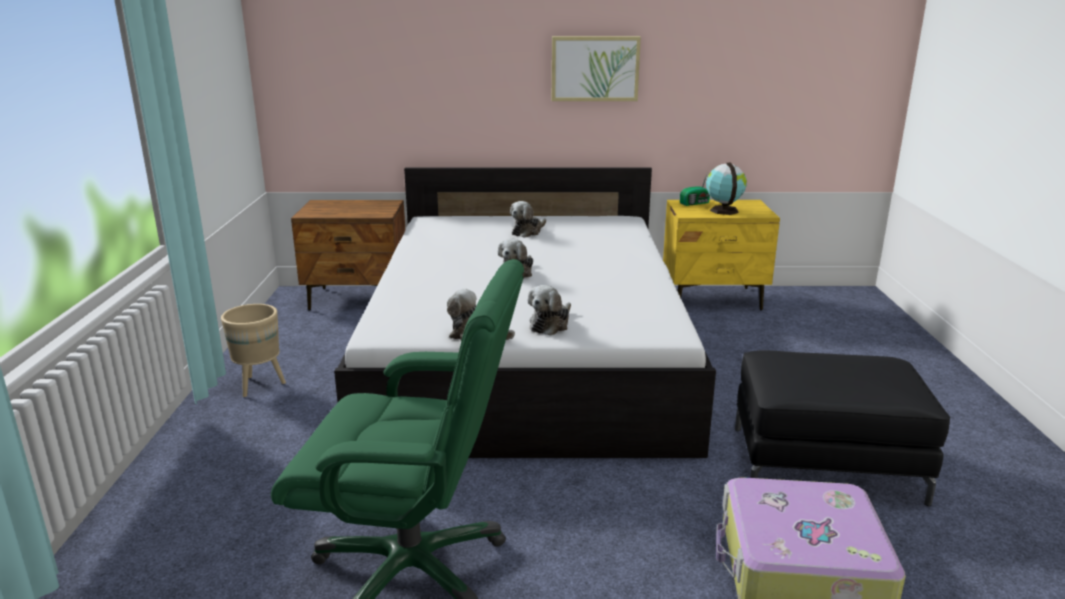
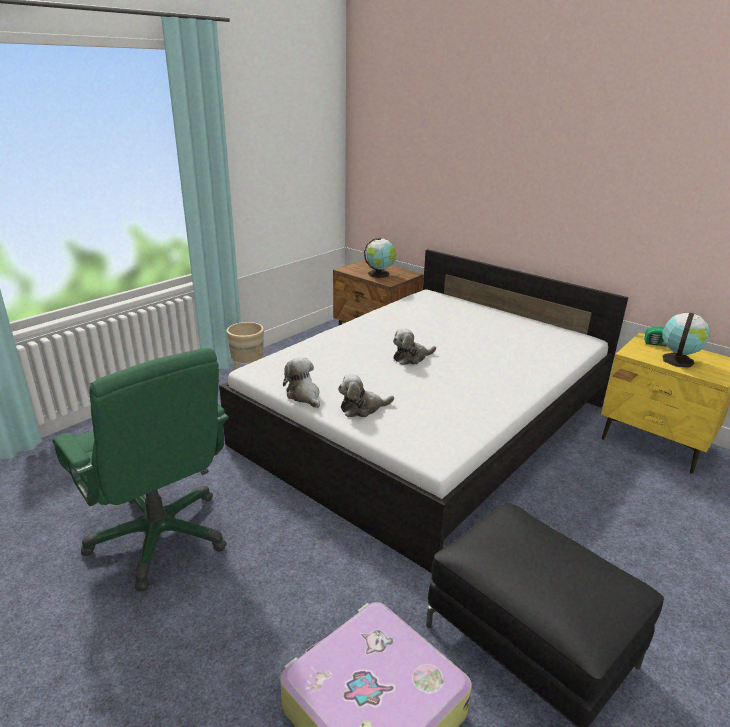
camera: 40 degrees right, 5 degrees up
(357, 210) = (380, 274): none -> globe
(527, 232) = (480, 326): plush toy -> none
(595, 68) = (591, 192): picture -> none

